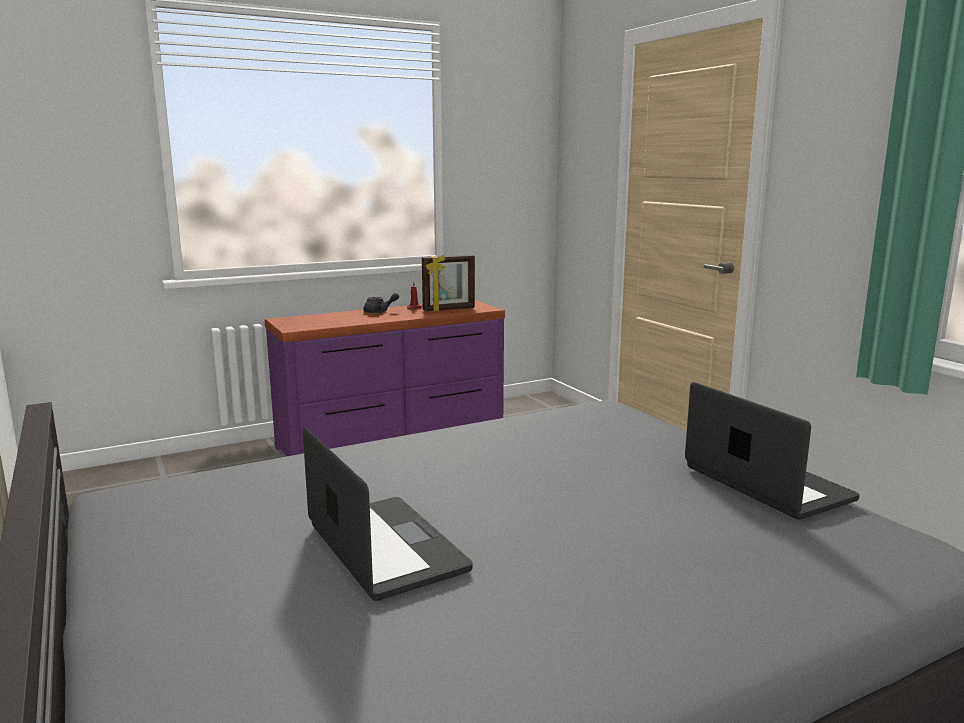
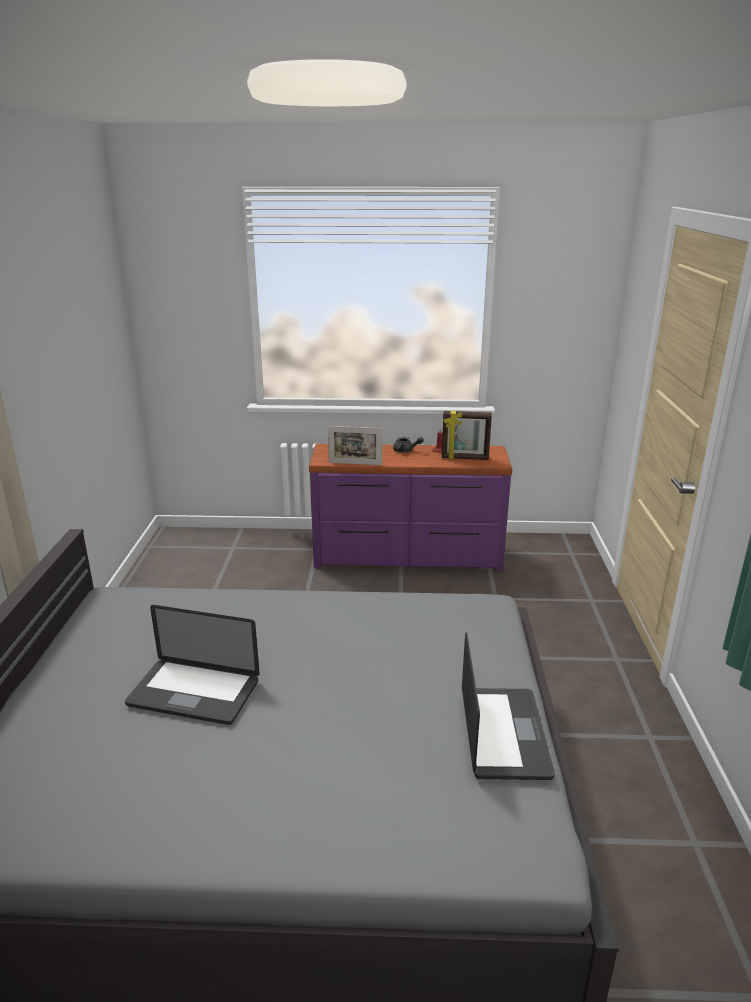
camera: 30 degrees right, 10 degrees up
(337, 325) = (355, 464): none -> picture frame
(386, 548) = (194, 693): laptop -> laptop turned 105 degrees clockwise

